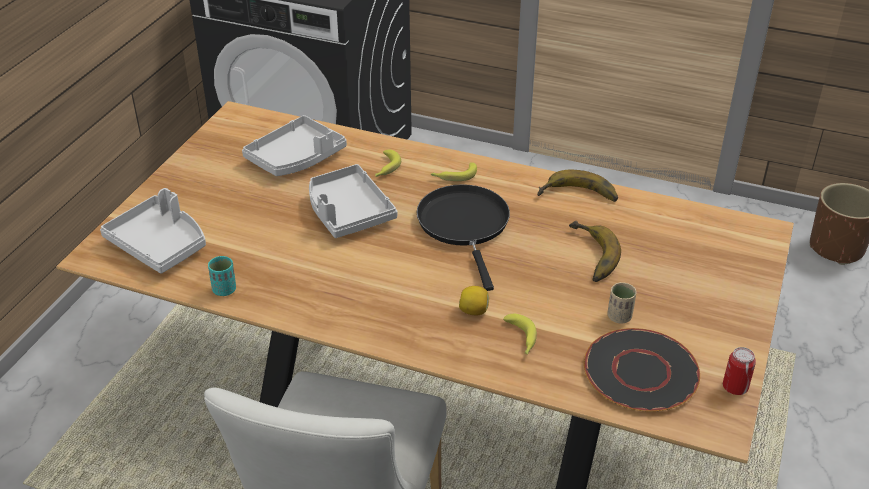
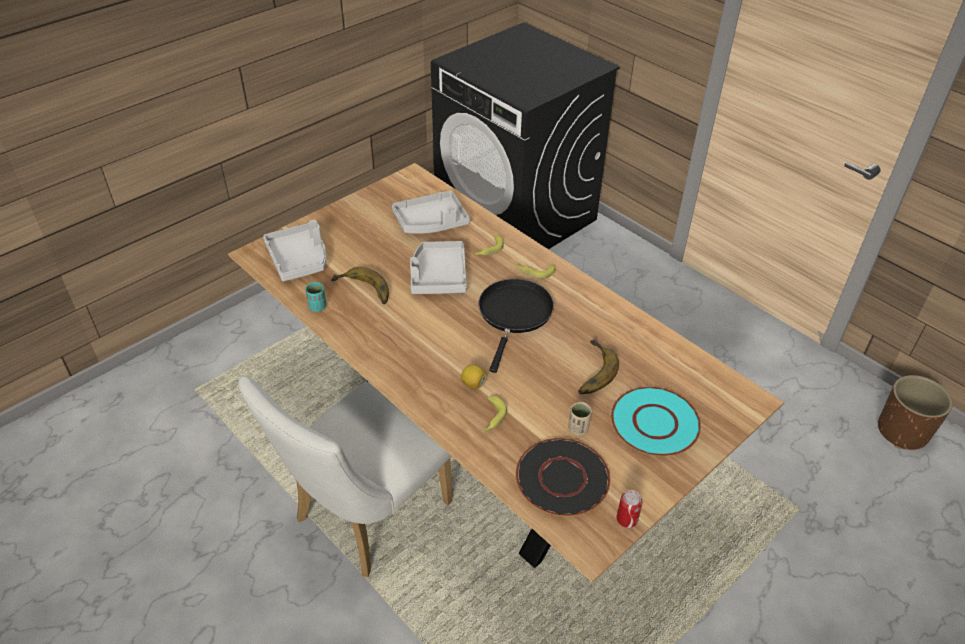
camera: 25 degrees right, 5 degrees up
(578, 197) = (617, 320): banana -> banana (362, 291)
(690, 283) = (654, 422): none -> turquoise plate

